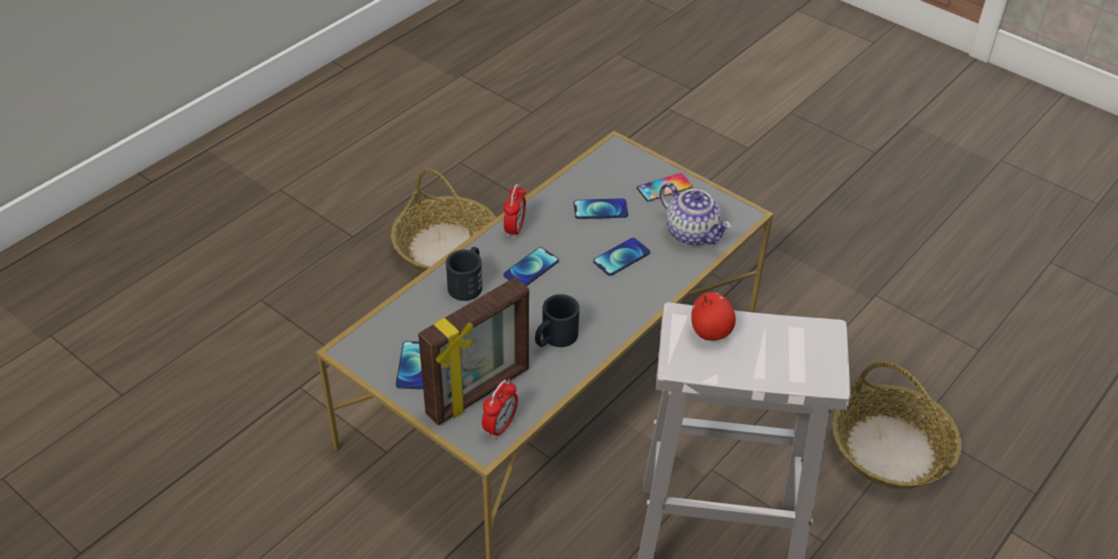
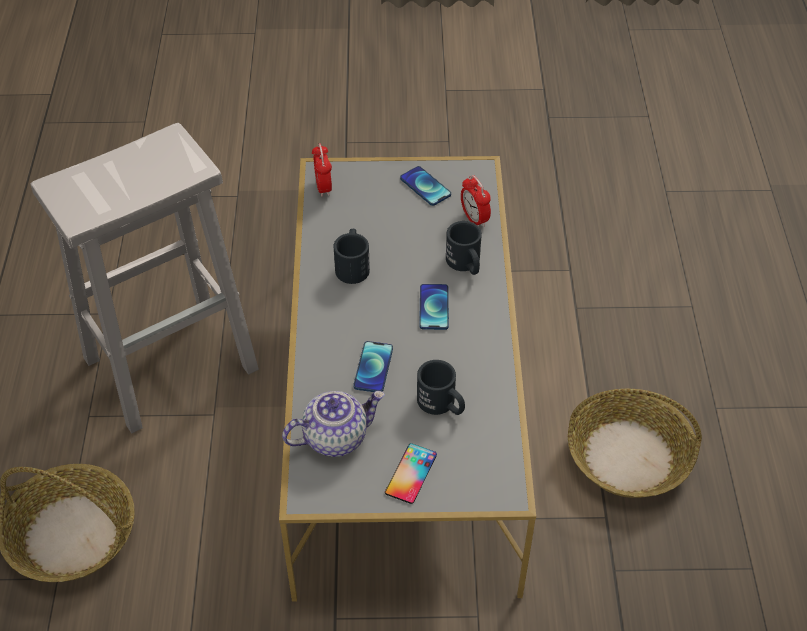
camera: 140 degrees right, 5 degrees up
(479, 393) = (361, 197): picture frame -> none
(515, 229) = (489, 333): alarm clock -> alarm clock (474, 219)
(600, 210) = (442, 404): phone -> black mug
(692, 233) = (335, 436): teapot -> teapot turned 150 degrees clockwise
(710, 332) = (167, 170): apple -> none

